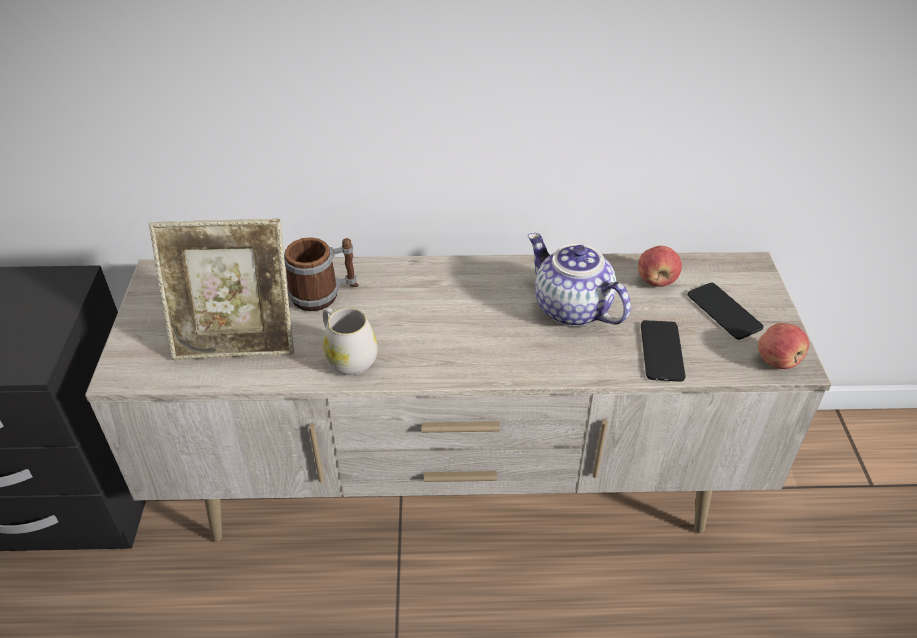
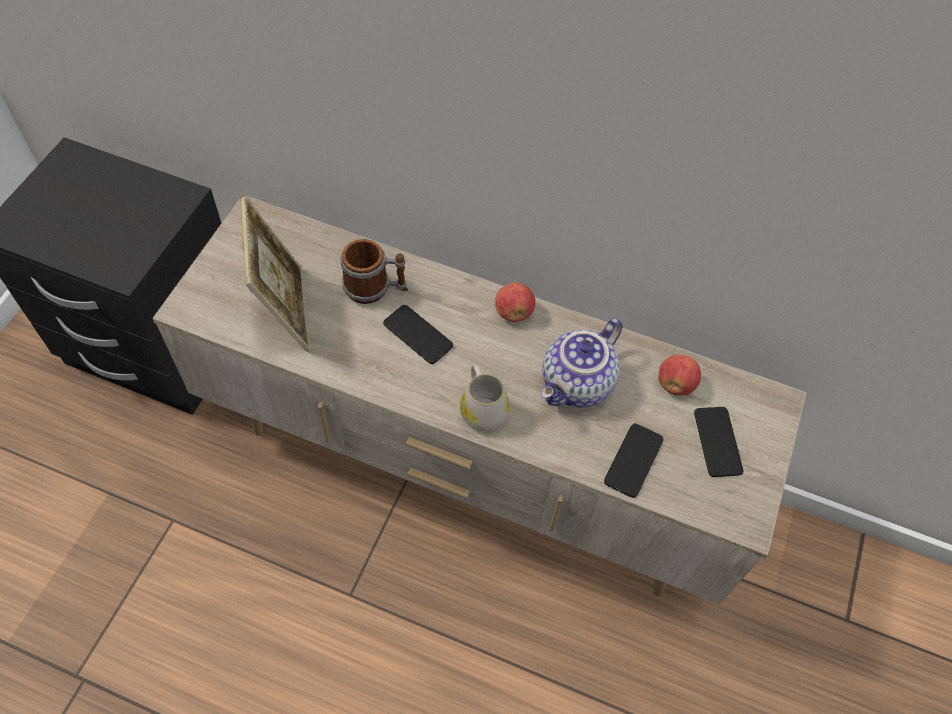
camera: 20 degrees right, 15 degrees up
(237, 341) = (285, 310): picture frame -> picture frame turned 120 degrees counterclockwise
(347, 356) = (365, 360): white mug -> white mug (481, 408)
(390, 318) = (418, 335): none -> phone
(570, 309) = (577, 385): teapot -> teapot turned 120 degrees counterclockwise
(777, 361) = (733, 512): apple -> apple (513, 312)

